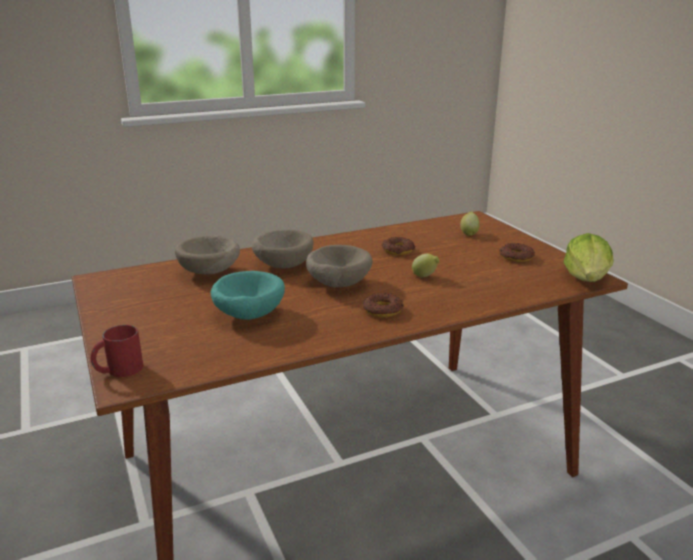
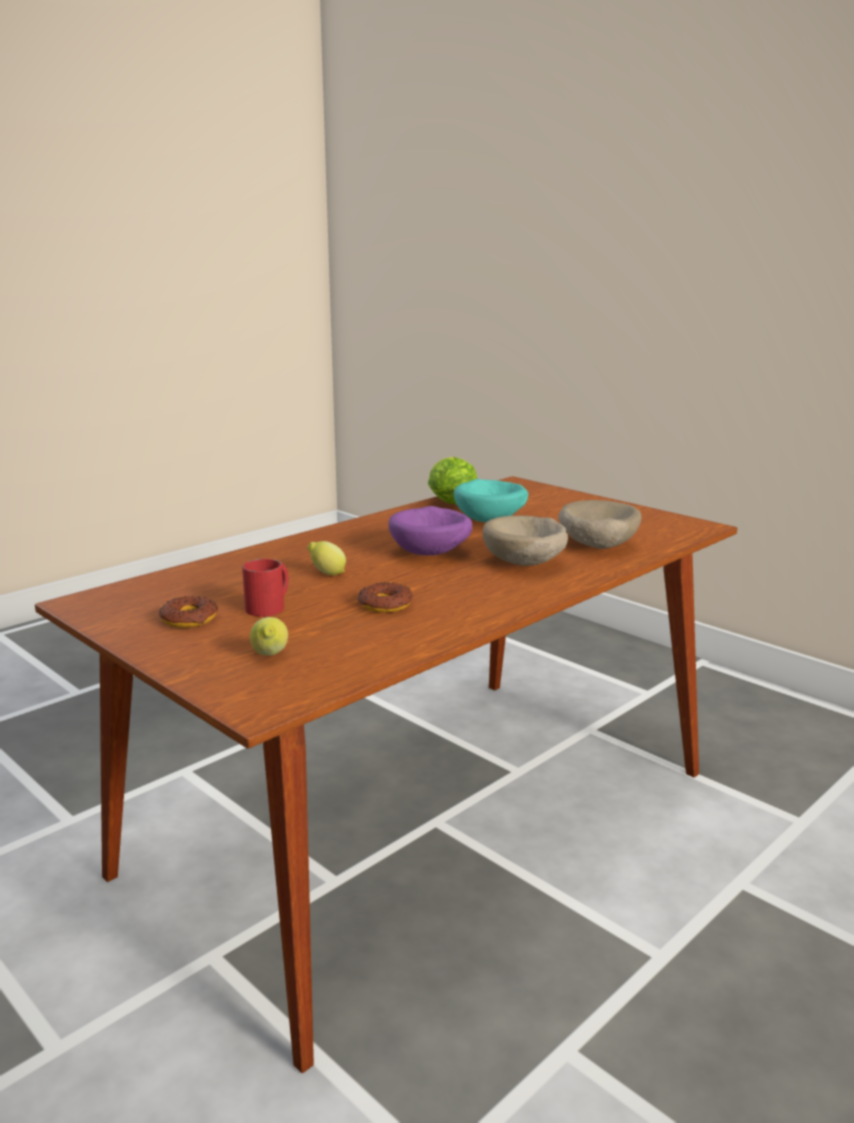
camera: 160 degrees right, 5 degrees down
(118, 370) = (533, 486): red mug -> red mug (270, 606)
(337, 283) = (432, 554): beige bowl -> purple bowl
(383, 310) = (360, 538): donut -> none
(587, 279) = (94, 598): lettuce -> lettuce (450, 499)

